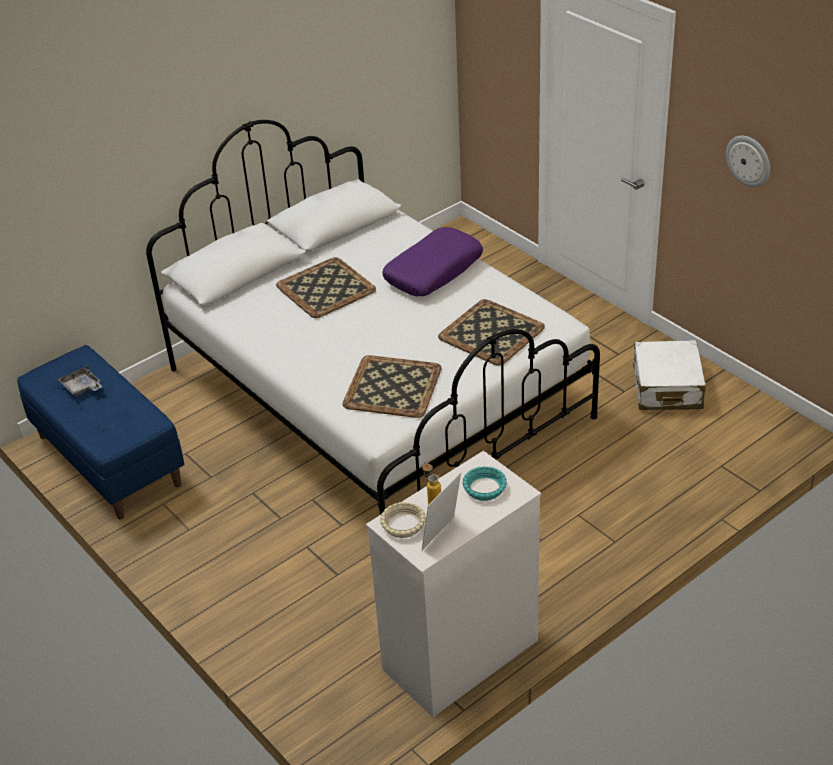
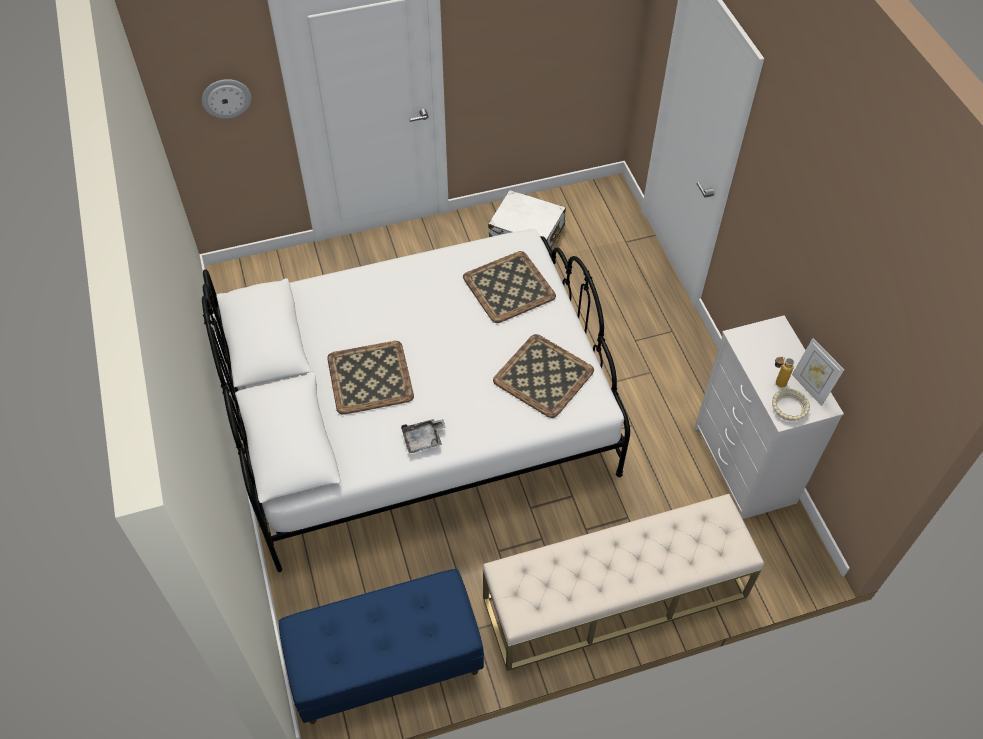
camera: 70 degrees left, 15 degrees up
(82, 387) = (353, 638): grey tray -> grey tray (423, 439)
(237, 591) = (614, 597): none -> beige bench
(433, 271) = (397, 293): purple pillow -> none
(484, 488) = (767, 345): turquoise bowl -> none
(749, 160) = (532, 32): wall clock -> wall clock (226, 98)

